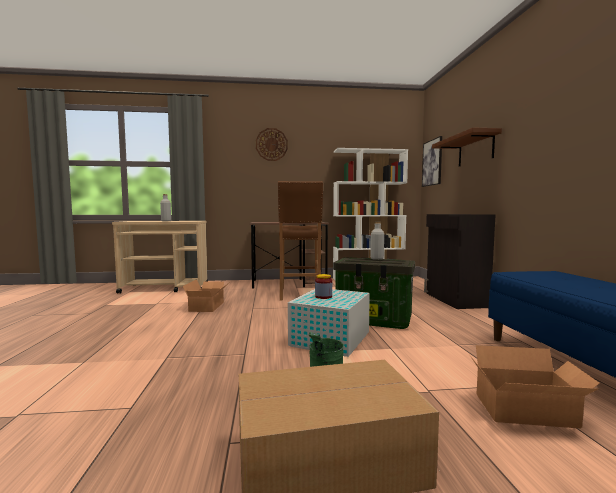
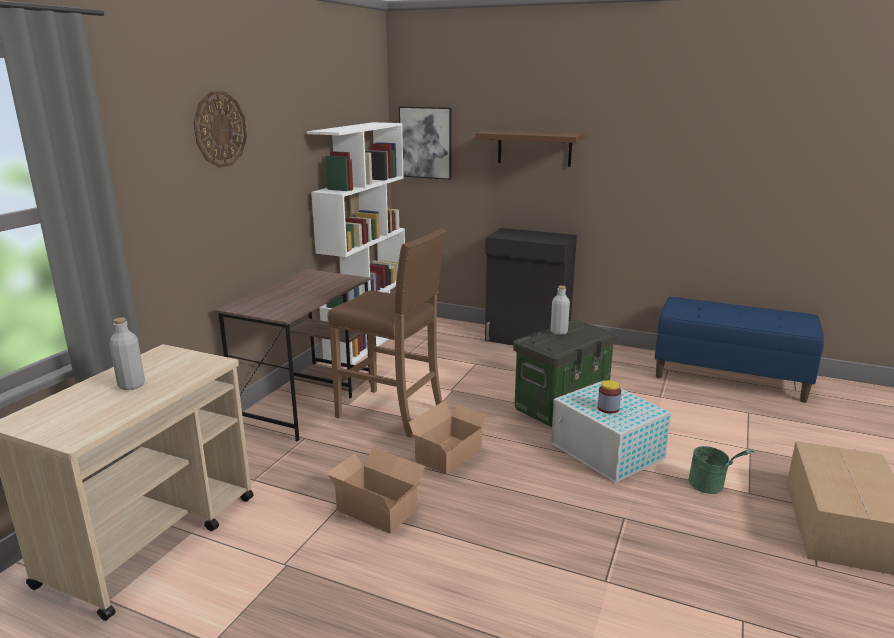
camera: 60 degrees left, 15 degrees up
(528, 412) = (789, 428): cardboard box -> cardboard box (452, 454)

